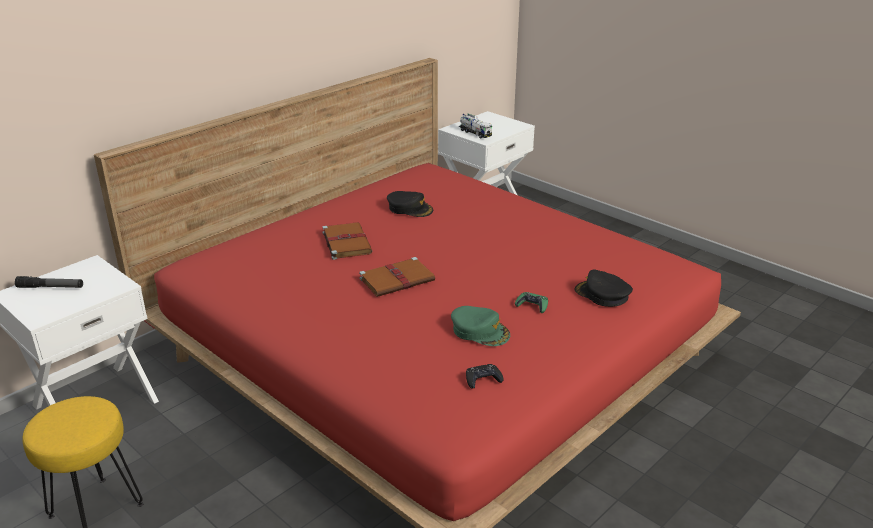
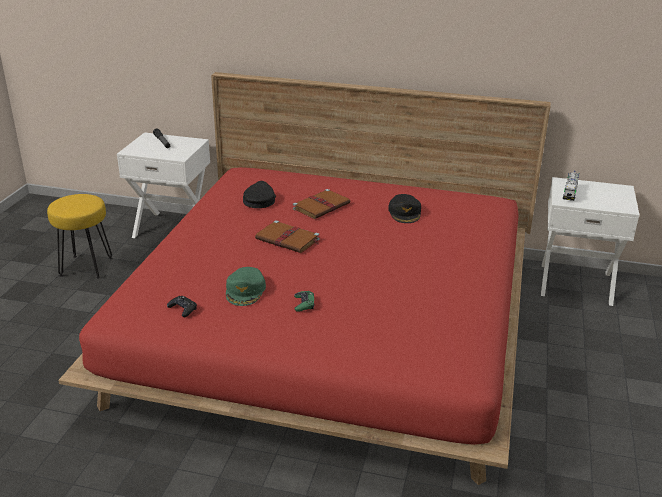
camera: 60 degrees right, 0 degrees up
(602, 294) = (356, 333): black cap -> black cap (259, 200)

